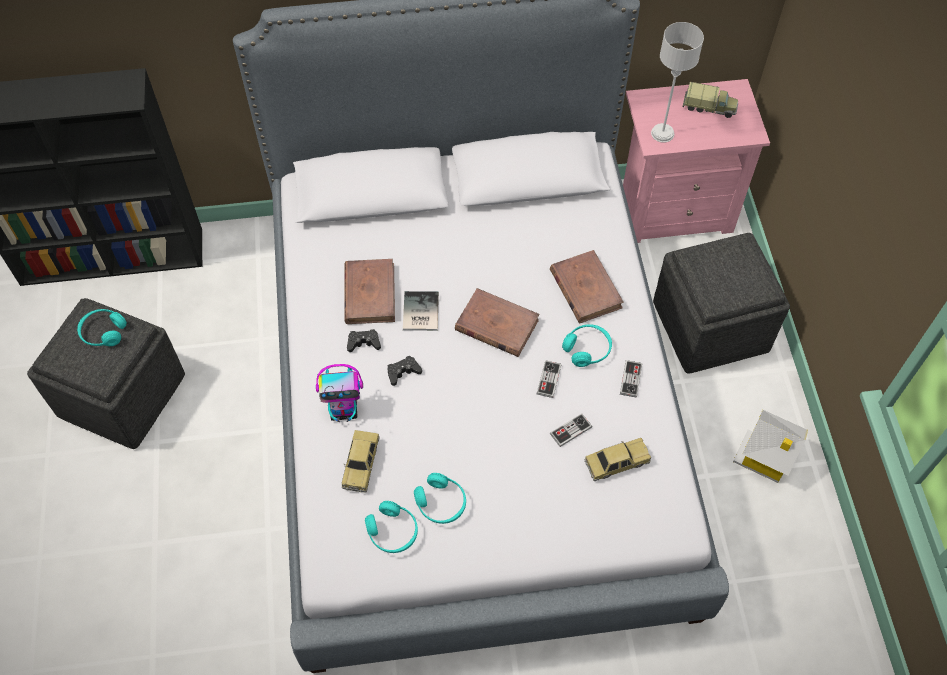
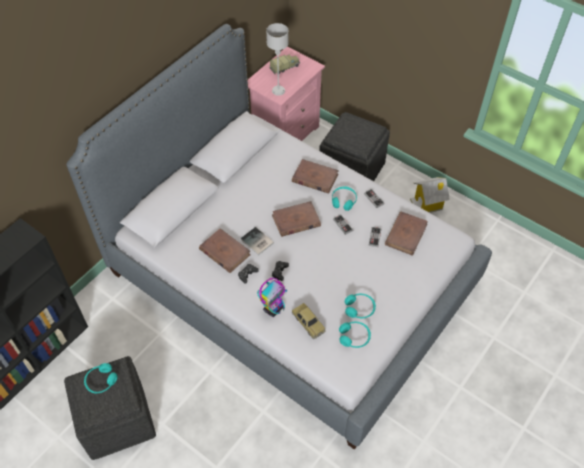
camera: 45 degrees left, 5 degrees down
(616, 462) = (406, 234): toy car -> brown book

